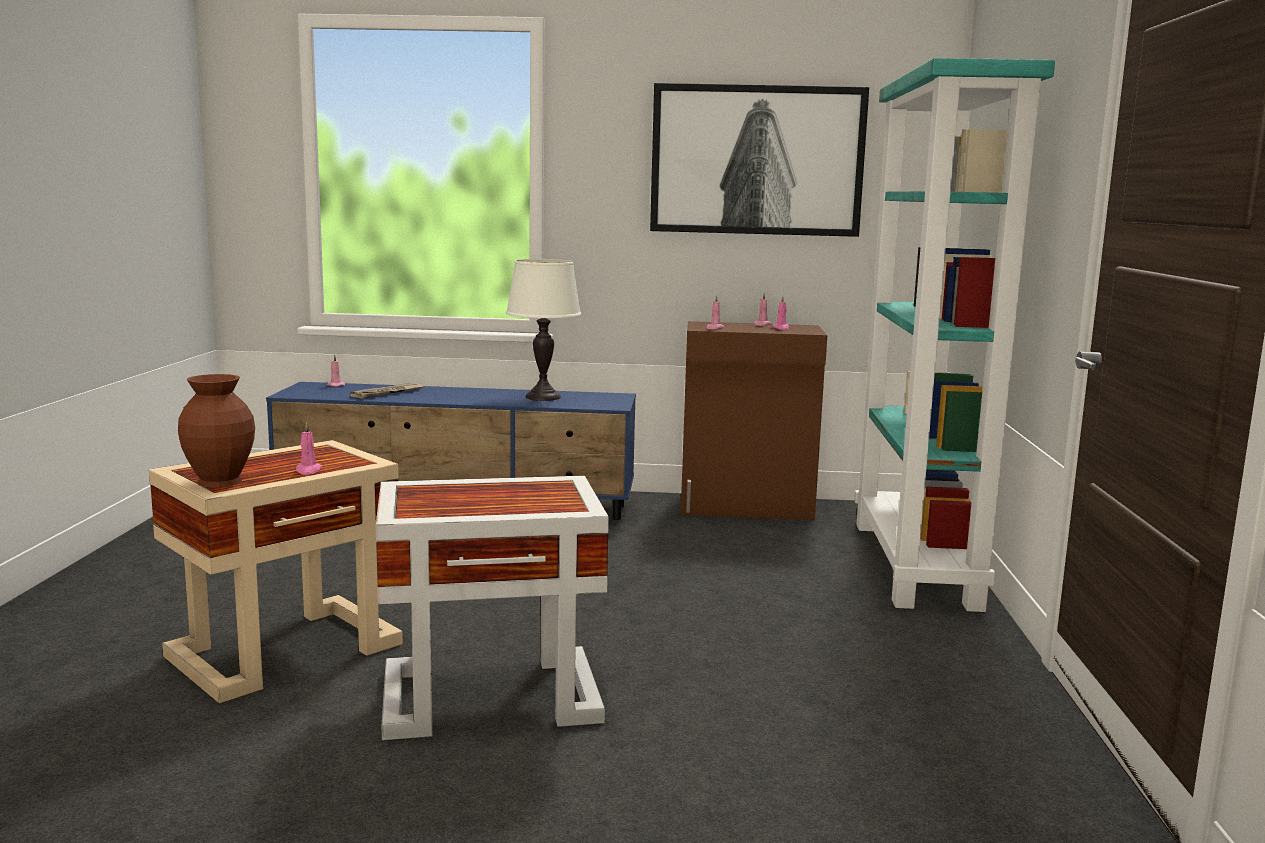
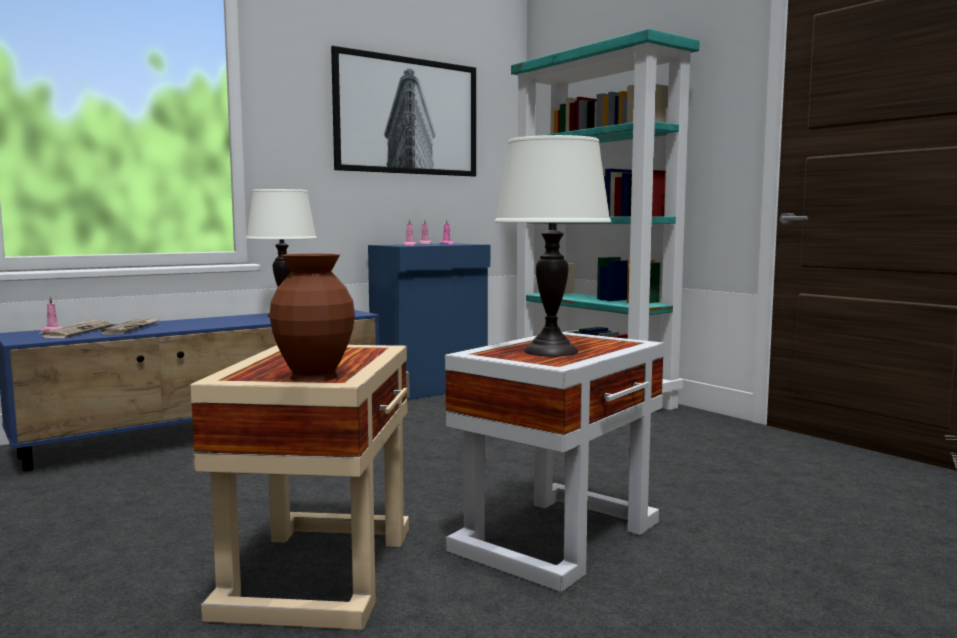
camera: 40 degrees left, 5 degrees down
(308, 471) = (358, 359): pink candle -> none
(346, 390) = (78, 331): none -> newspaper
(463, 500) = (551, 351): none -> white table lamp
(747, 507) = (431, 389): brown cabinet -> blue cabinet

